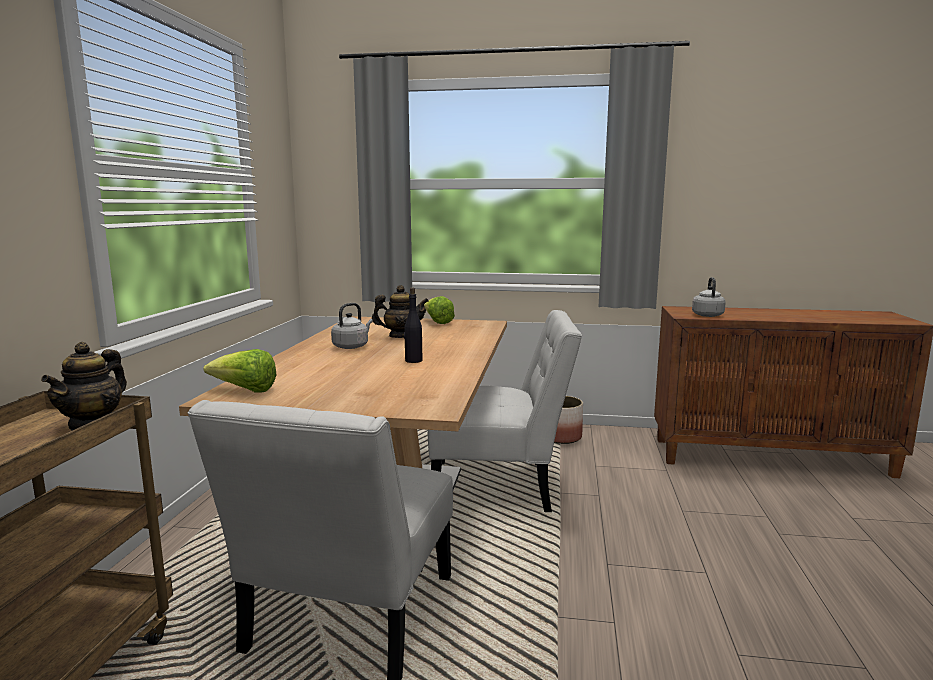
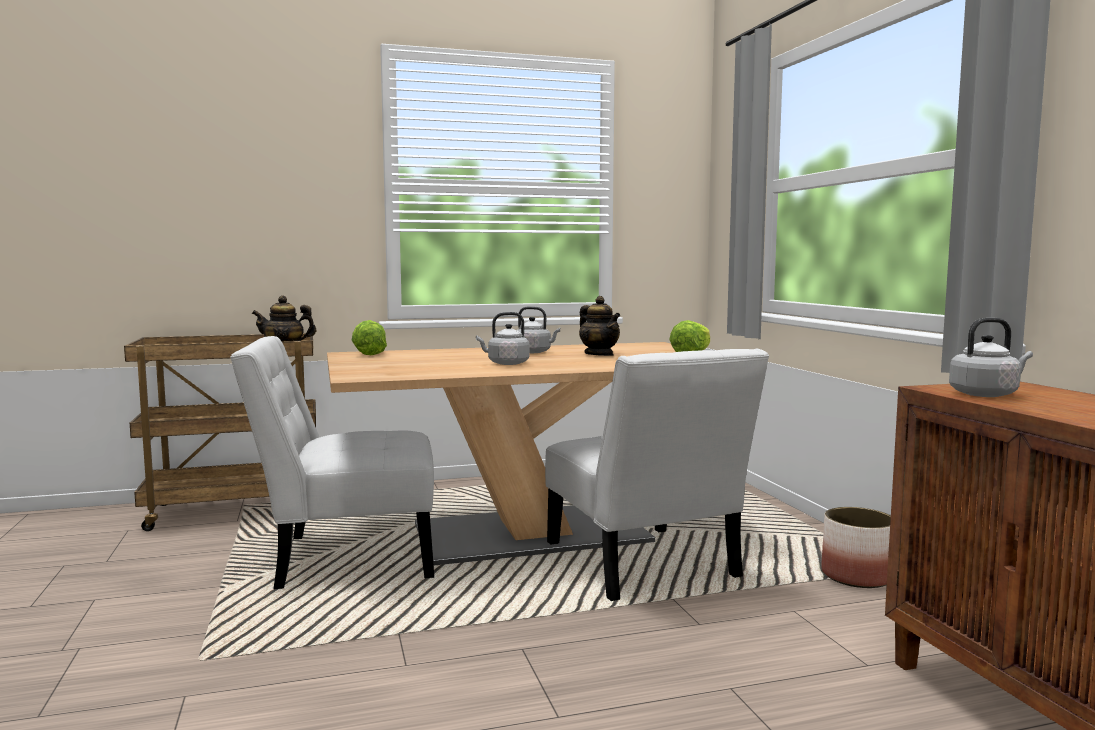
camera: 65 degrees right, 5 degrees down
(413, 361) = (506, 363): black bottle -> grey kettle

